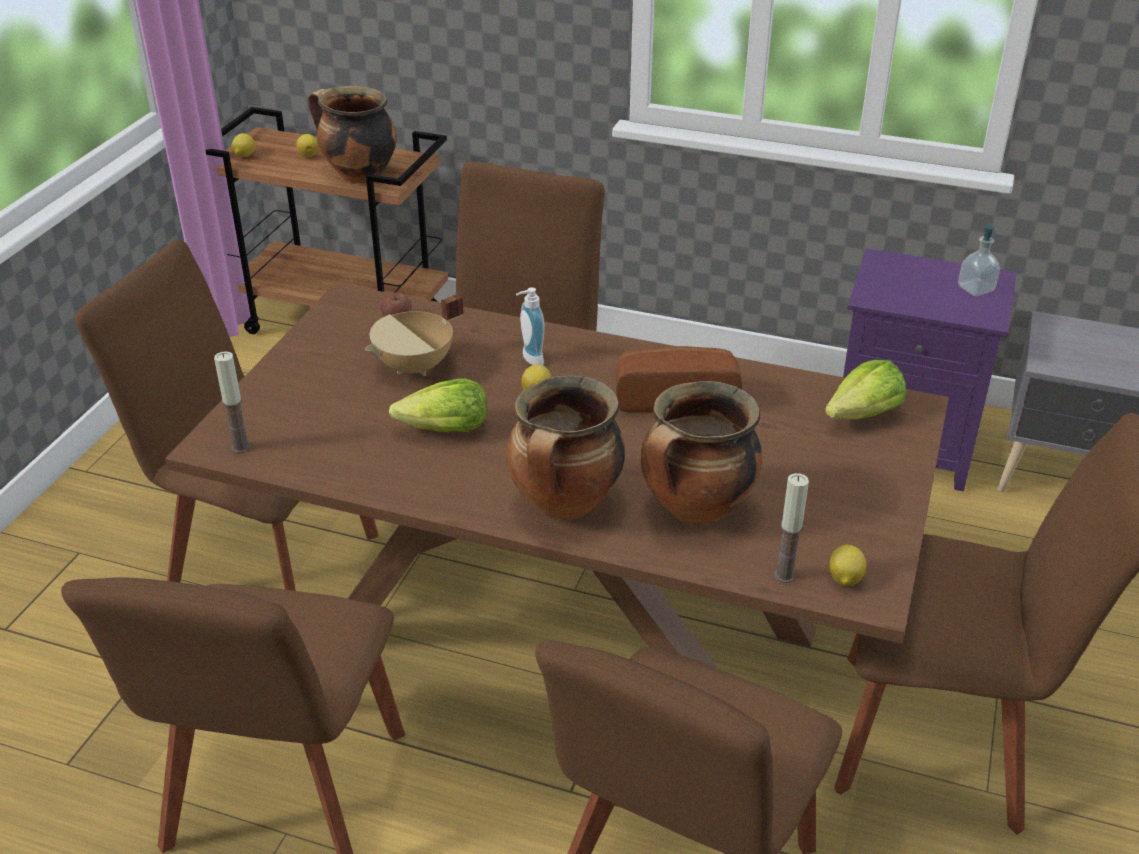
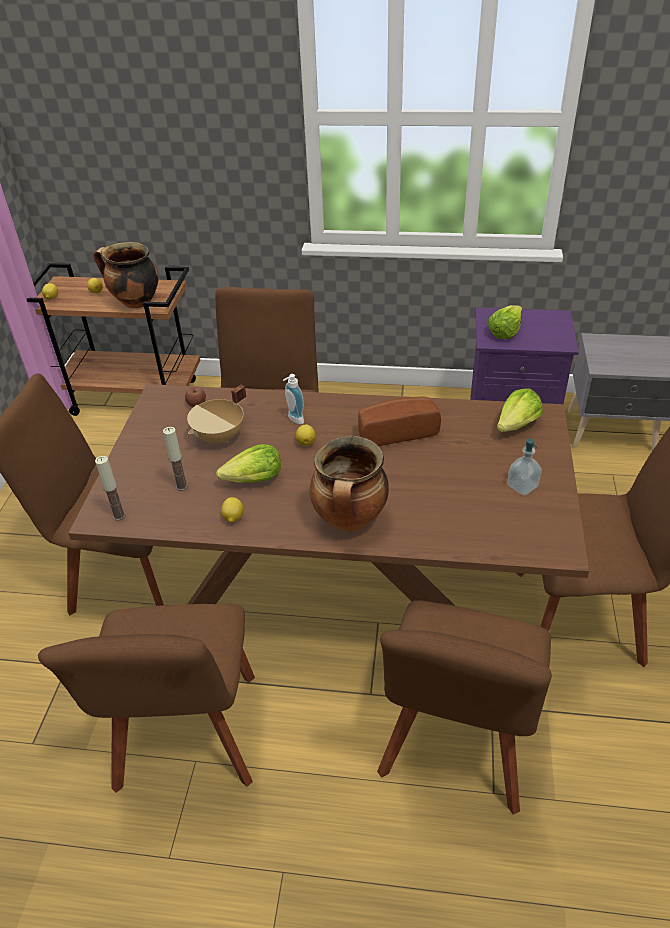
camera: 10 degrees left, 5 degrees up
(696, 510) = (434, 509): cooking pot -> none
(784, 575) = (504, 545): candle -> candle (182, 486)
(844, 579) = (541, 541): lemon -> lemon (233, 518)
(900, 288) = (504, 331): none -> lettuce
(975, 289) = (550, 326): soap dispenser -> soap dispenser (522, 486)

